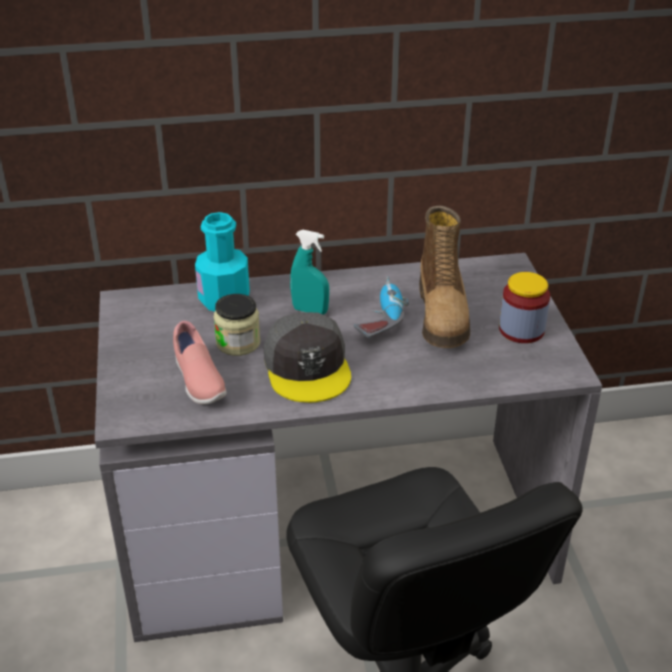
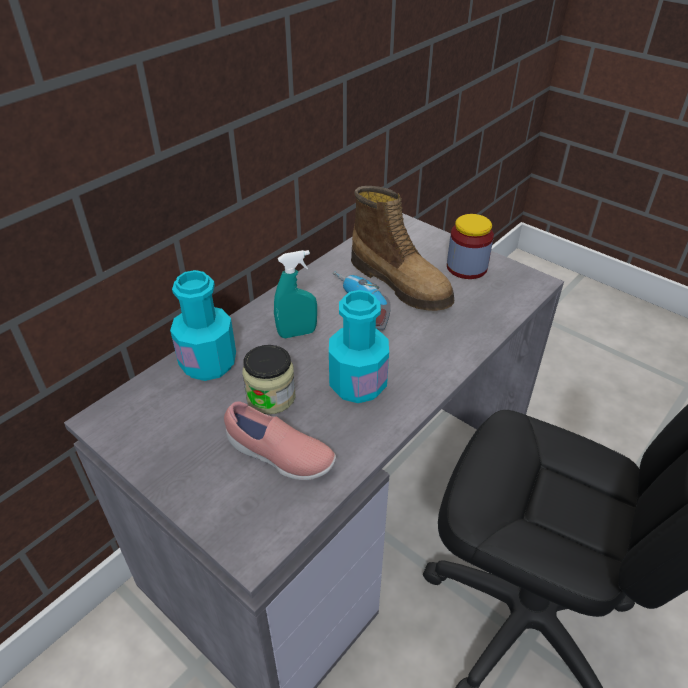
camera: 40 degrees left, 5 degrees up
(308, 367) = (358, 384): grey cap -> turquoise bottle

